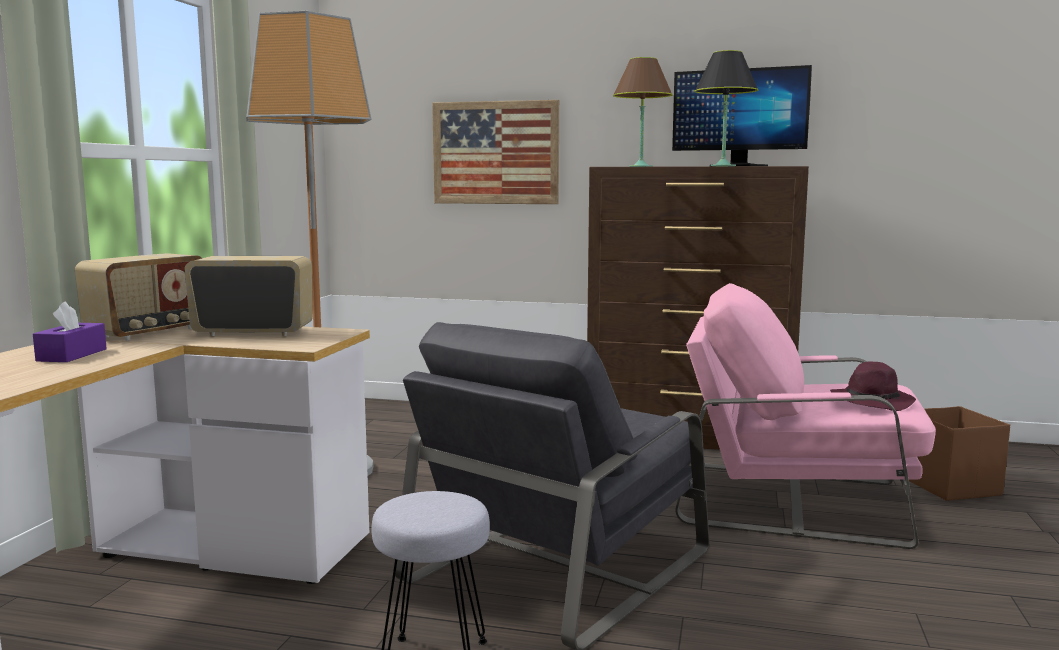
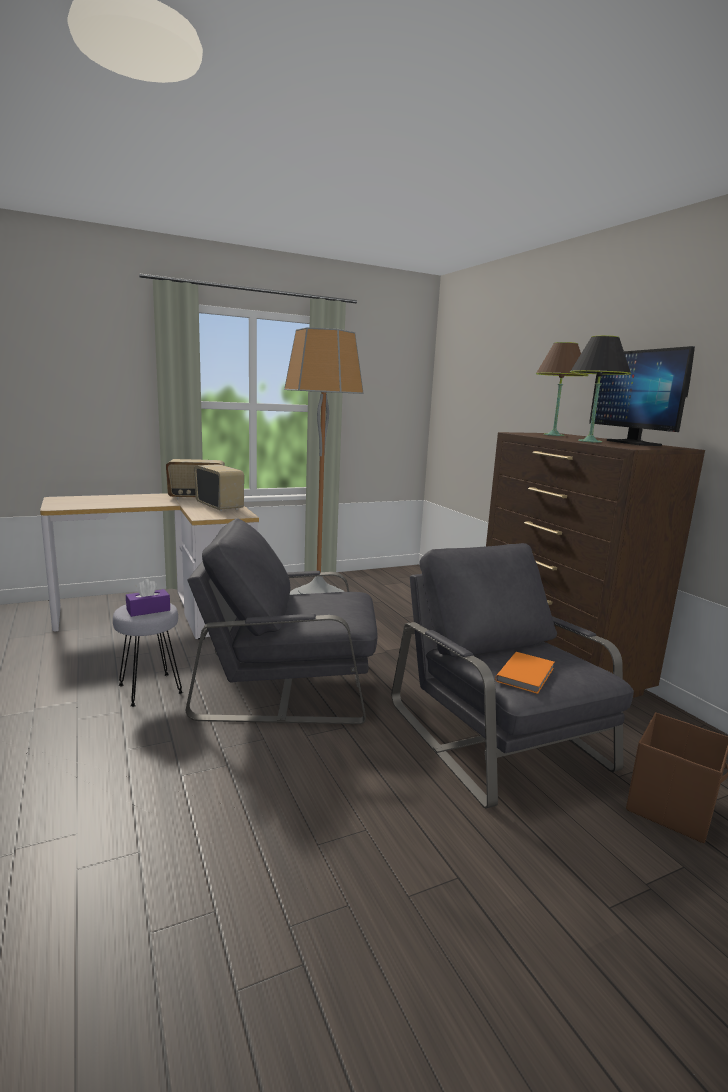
camera: 50 degrees right, 5 degrees up
(72, 355) = (140, 500): purple tissue box -> purple tissue box (148, 610)
(495, 153) = (503, 415): picture -> none
(794, 501) = (499, 736): pink armchair -> grey armchair
(872, 401) = (527, 674): purple hat -> orange book

